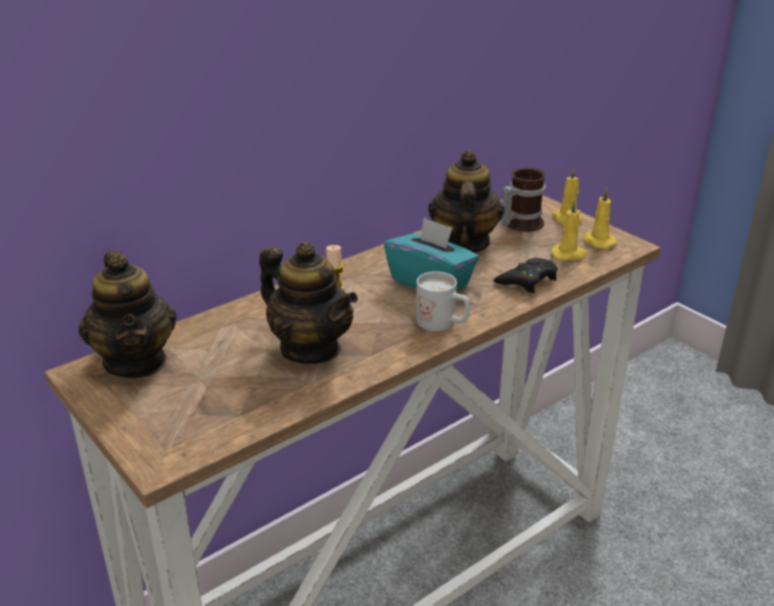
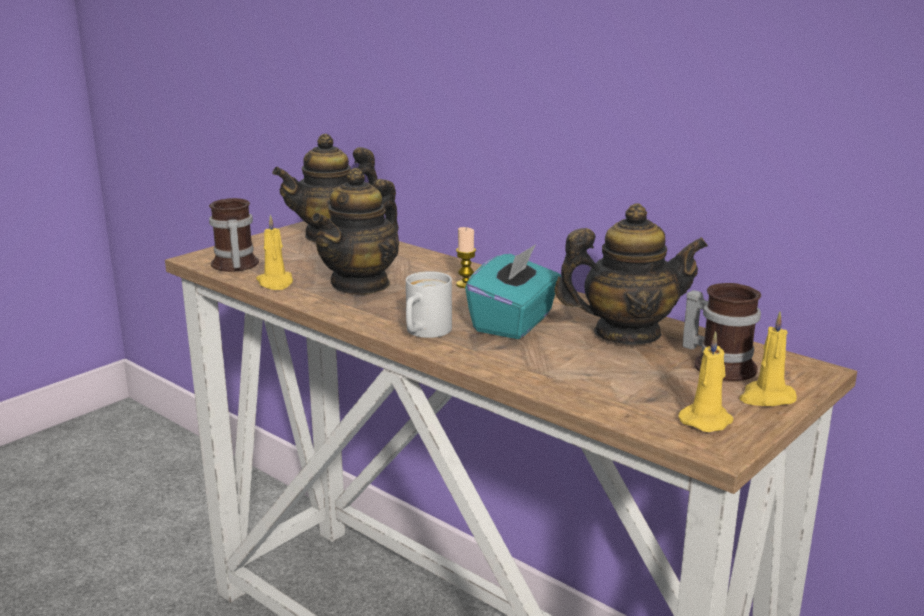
camera: 80 degrees right, 10 degrees down
(206, 433) = (233, 265): none -> mug
(527, 280) = (550, 373): black game controller -> none
(569, 254) = (645, 399): yellow candle -> yellow candle (275, 283)

